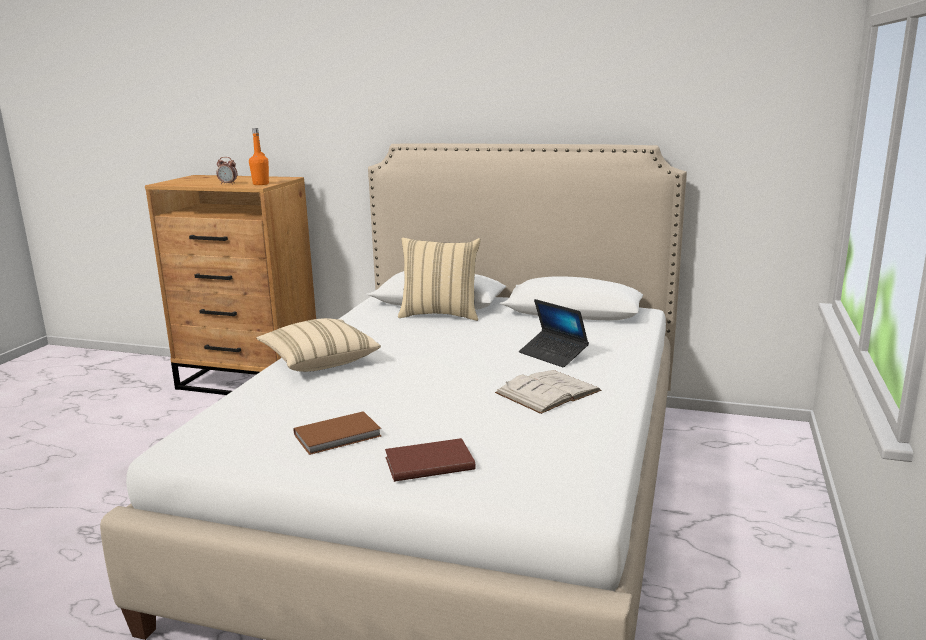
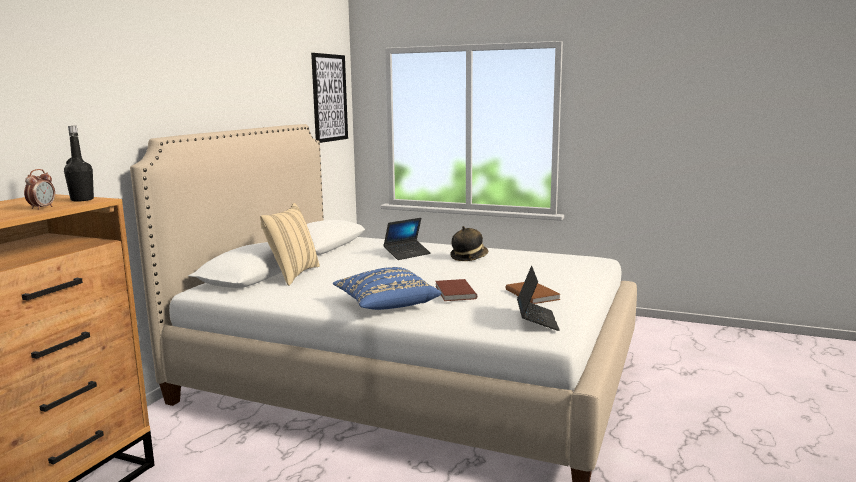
camera: 85 degrees left, 5 degrees down
(226, 437) = (537, 320): none -> laptop
(261, 184) = (82, 200): orange bottle -> black bottle
(319, 361) = (385, 305): beige pillow -> blue pillow
(428, 462) = (565, 278): brown book -> brown book (454, 292)
(548, 392) = (469, 257): white book -> hat
(764, 107) = (329, 98): none -> picture

